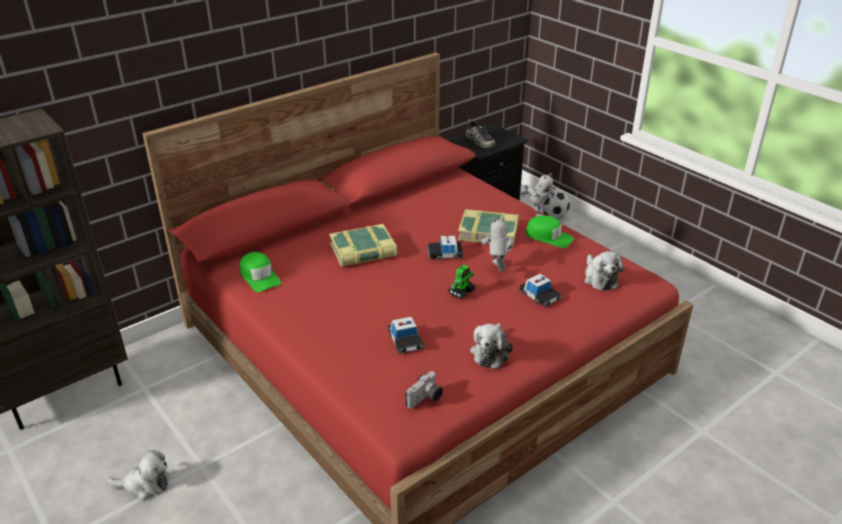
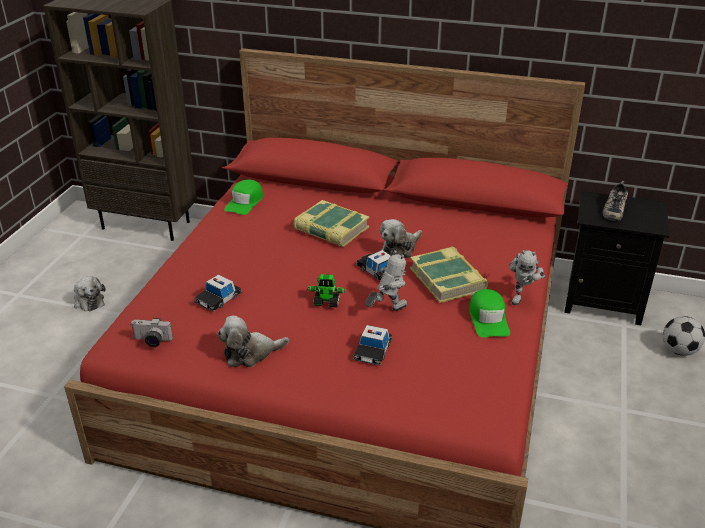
camera: 55 degrees right, 0 degrees up
(599, 278) = (451, 380): plush toy -> plush toy (399, 249)

